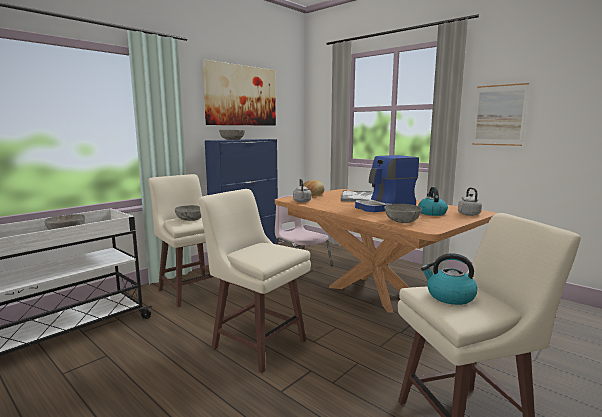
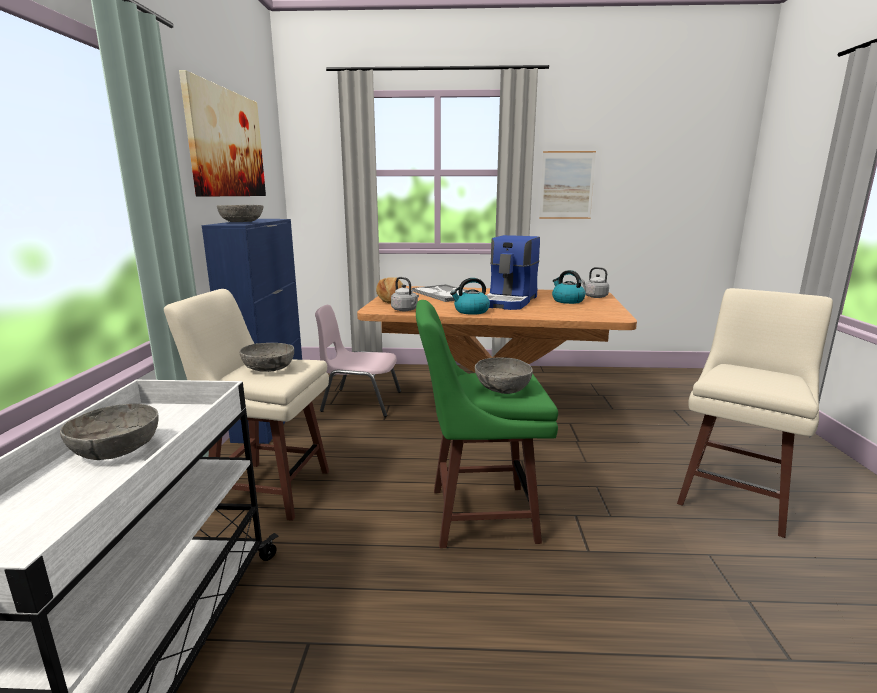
camera: 40 degrees left, 5 degrees up
(257, 343) = (478, 514): beige stool -> green stool
(402, 221) = (572, 314): grey bowl -> grey bowl (502, 388)
(449, 296) = (747, 377): kettle -> kettle (471, 311)

